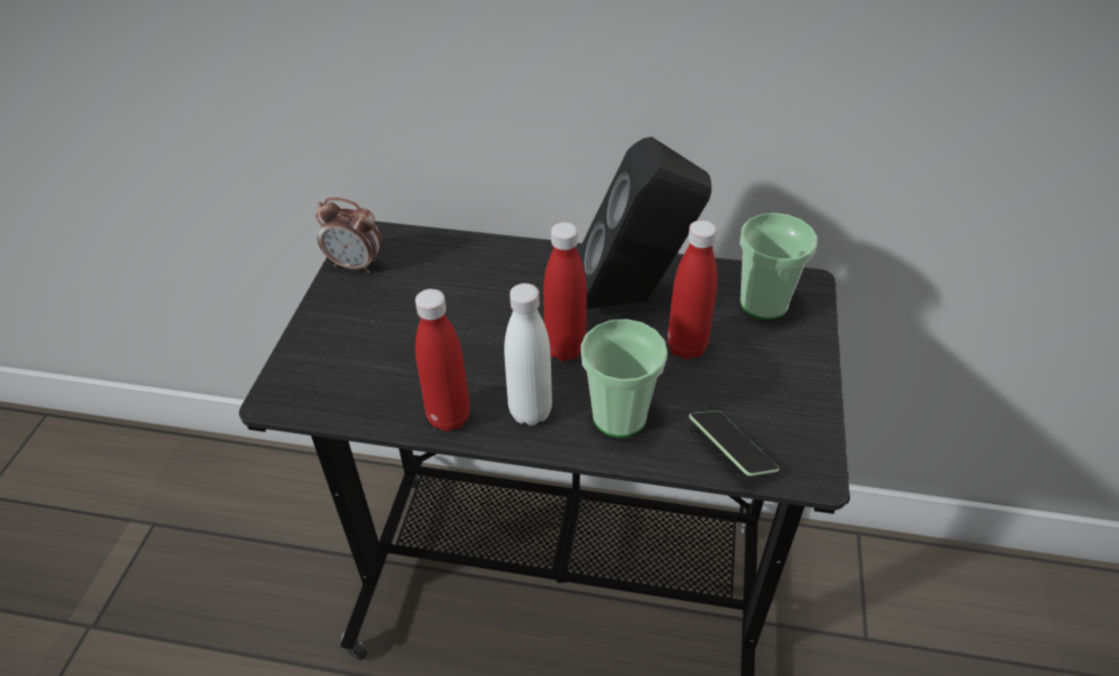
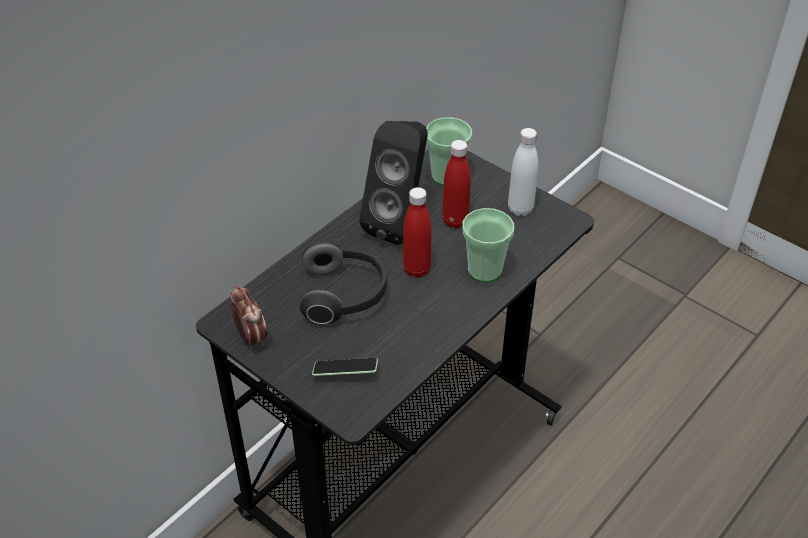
camera: 60 degrees left, 0 degrees up
(356, 265) = (251, 338): alarm clock -> alarm clock turned 75 degrees counterclockwise
(449, 417) = (431, 340): red bottle -> none
(471, 306) = (344, 296): none -> headphones
(530, 411) = (454, 304): white bottle -> white bottle (520, 209)
(730, 451) = (538, 240): phone -> phone (345, 373)

